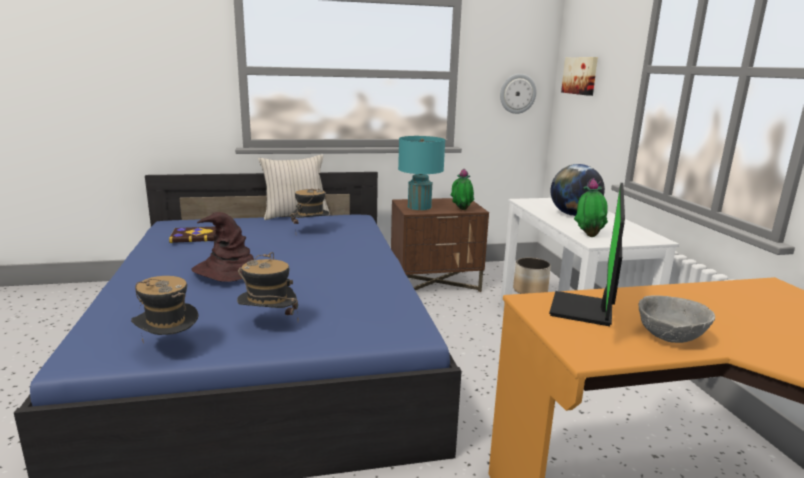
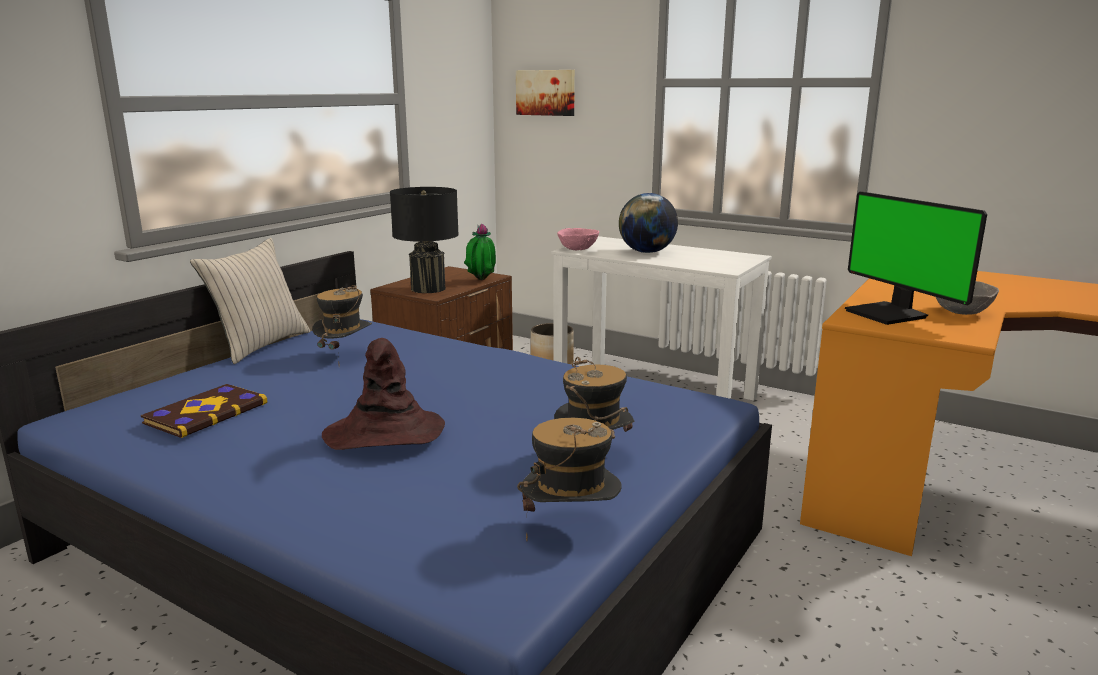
camera: 45 degrees left, 0 degrees up
(419, 207) = (428, 289): turquoise table lamp -> black table lamp
(517, 93) = (463, 119): wall clock -> none
(529, 202) = (578, 250): none -> pink bowl
(588, 235) = (709, 266): potted plant -> none

